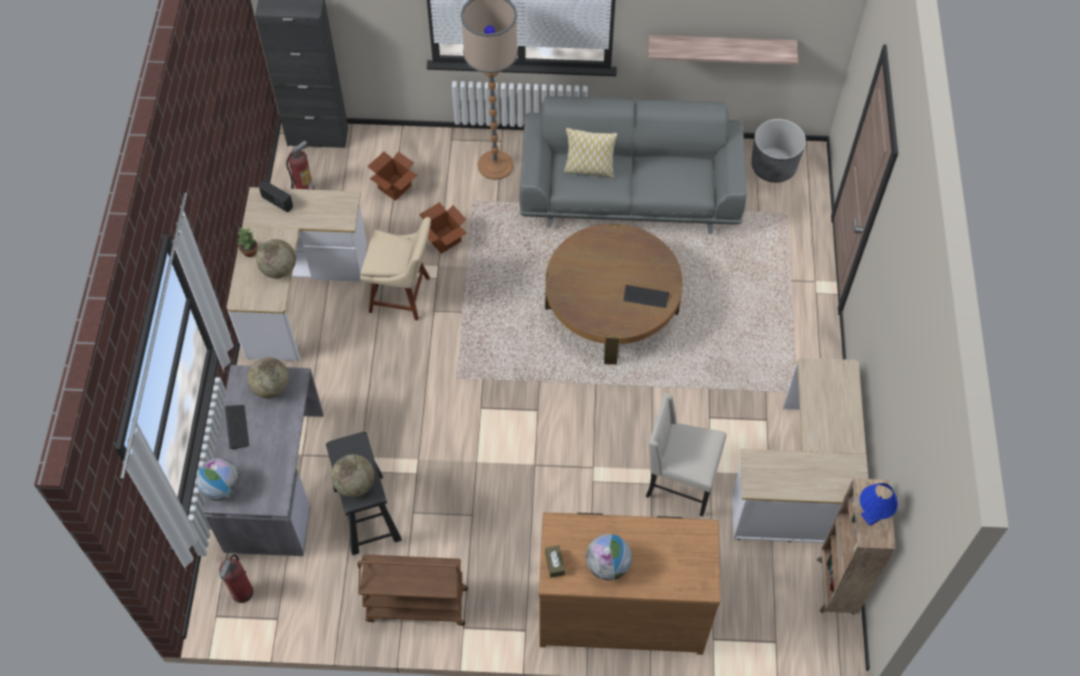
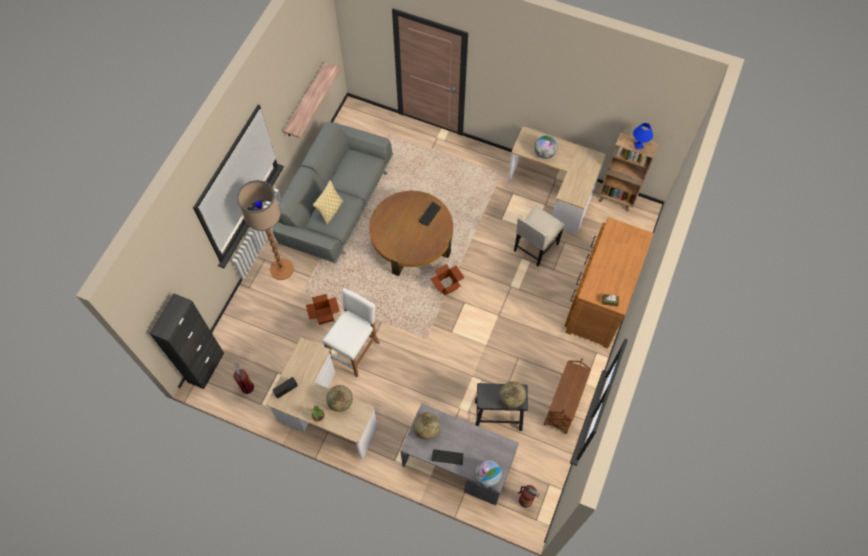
camera: 70 degrees left, 5 degrees up
(394, 187) = (270, 332): cardboard box -> cardboard box (447, 286)
(403, 295) = (355, 351): beige chair -> white stool
(607, 565) = (618, 276): globe -> globe (544, 153)
(773, 167) = (353, 127): grey planter -> none

